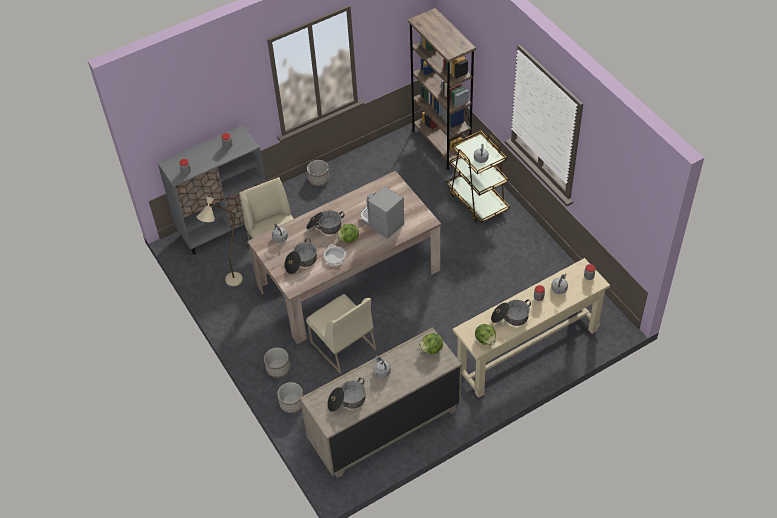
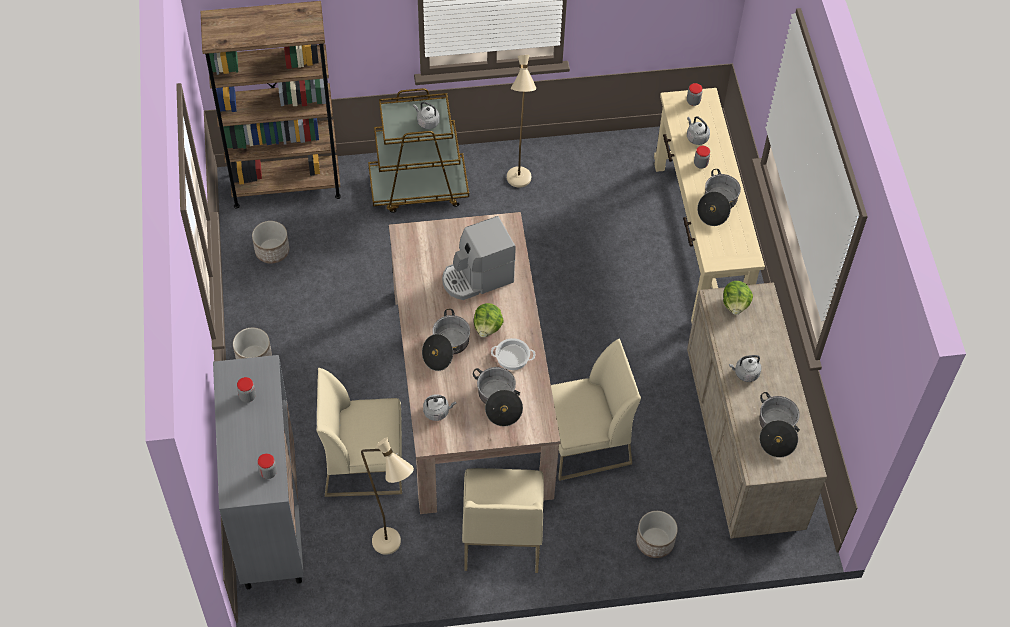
camera: 70 degrees left, 5 degrees up
(261, 328) = (501, 535): none -> beige chair
(278, 368) = (585, 538): planter -> planter (272, 251)
(485, 339) = (740, 245): lettuce -> none
(511, 245) = (519, 185): none -> beige floor lamp

